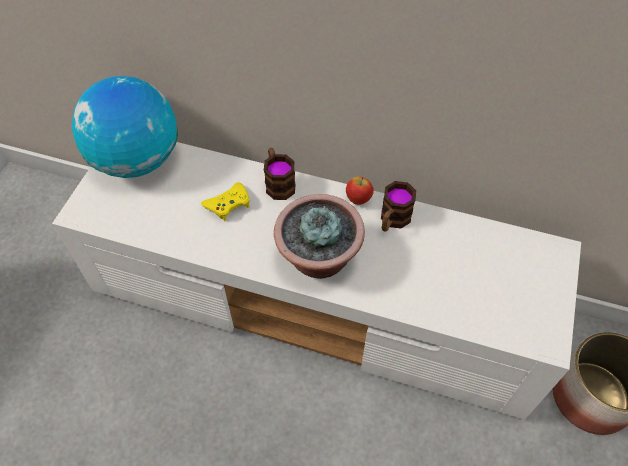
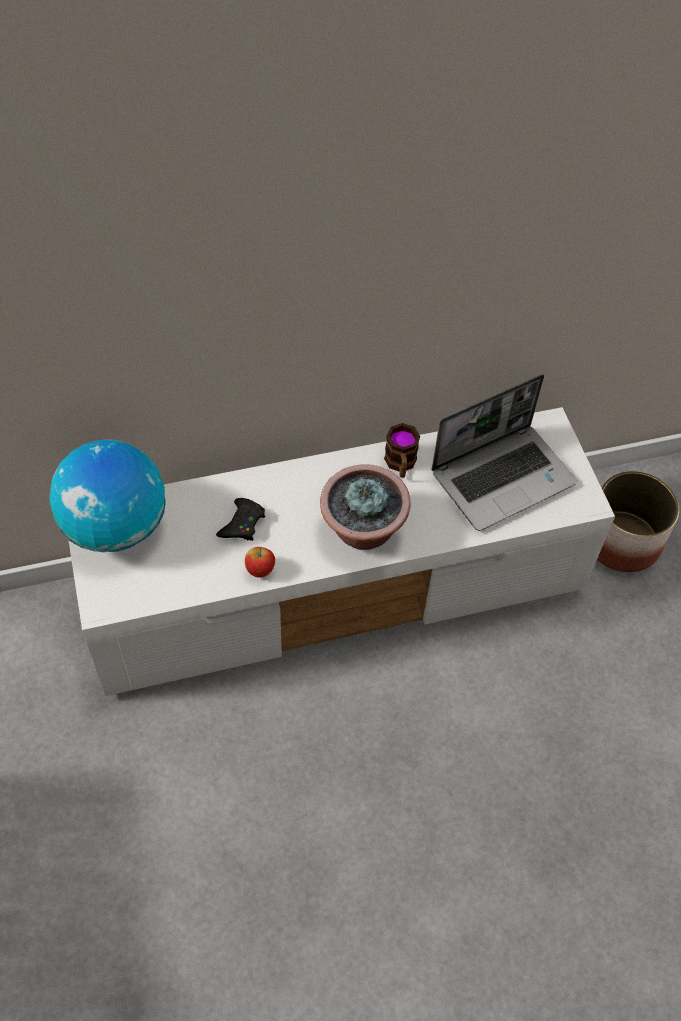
camera: 35 degrees left, 0 degrees up
(228, 204) = (242, 523): yellow game controller -> black game controller
(278, 183) = (273, 480): mug -> none
(358, 199) = (357, 460): apple -> apple (260, 571)
(479, 276) = (503, 477): none -> laptop

